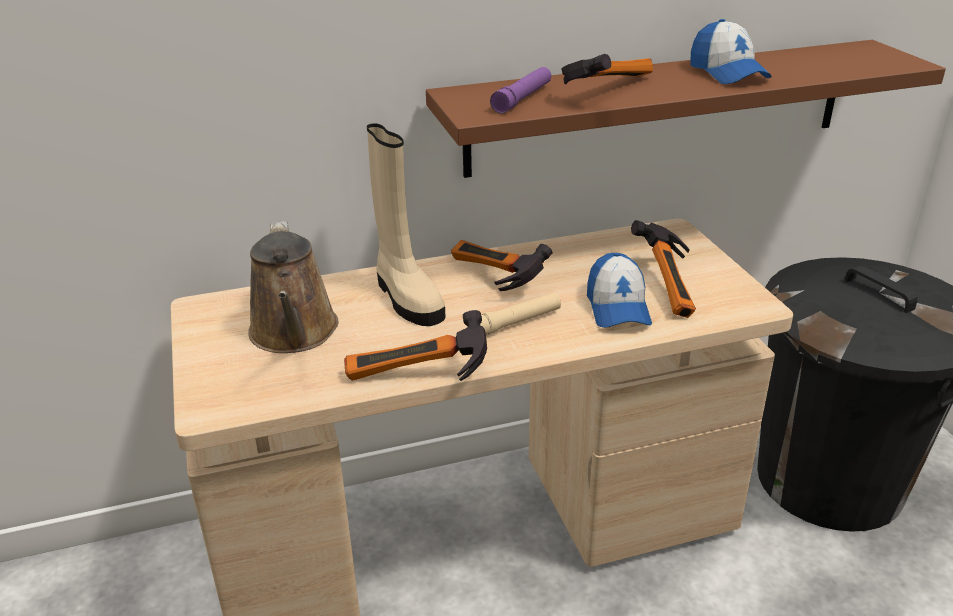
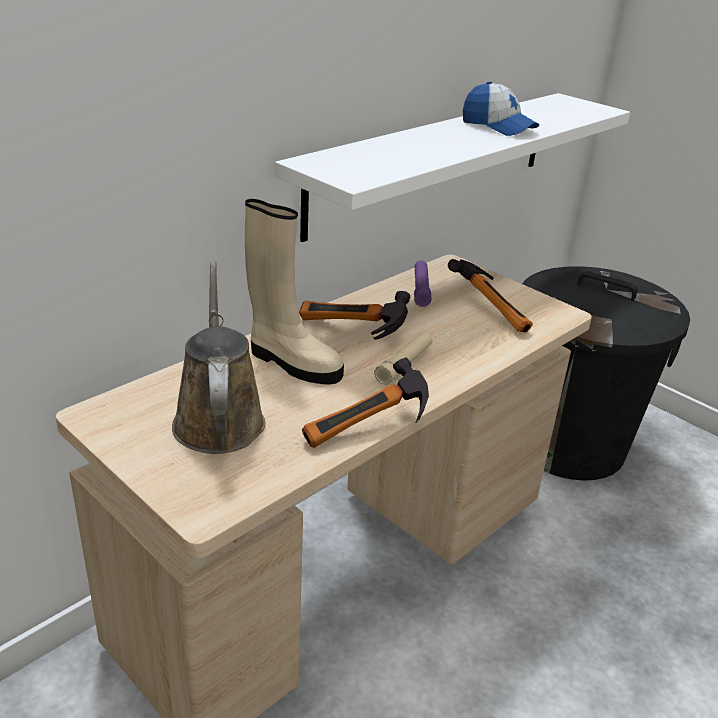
camera: 30 degrees left, 0 degrees up
(294, 334) = (218, 418): brown watering can -> brown watering can turned 150 degrees counterclockwise
(522, 98) = (372, 162): purple flashlight -> purple flashlight (421, 289)
(604, 90) = (427, 148): hammer -> none
(617, 307) = (469, 335): cap -> none
(659, 107) = (435, 160): brown shelf -> white shelf

